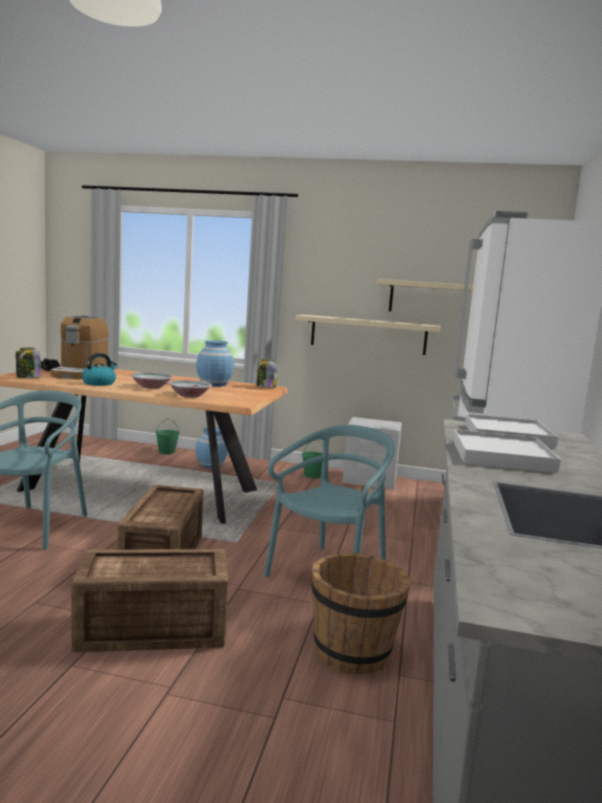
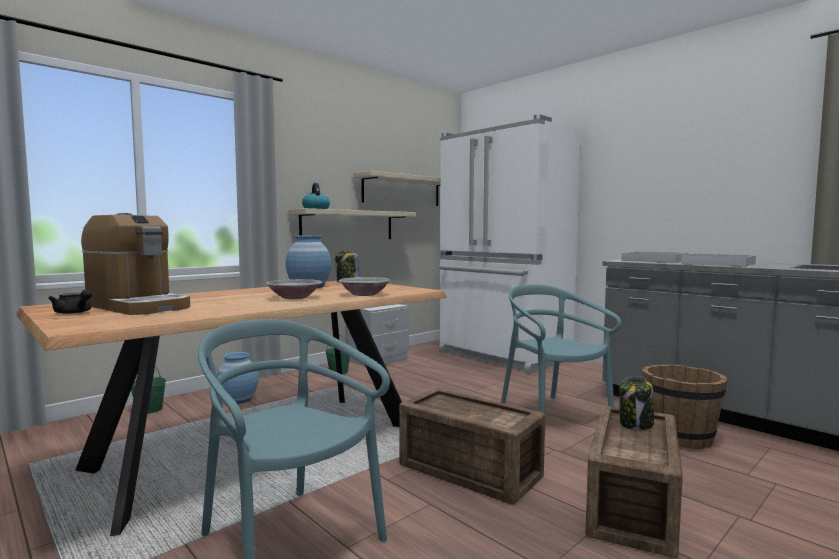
camera: 55 degrees left, 5 degrees down
(28, 378) = (118, 321): jar -> jar (636, 424)
(99, 383) = (234, 306): kettle -> kettle (315, 209)

